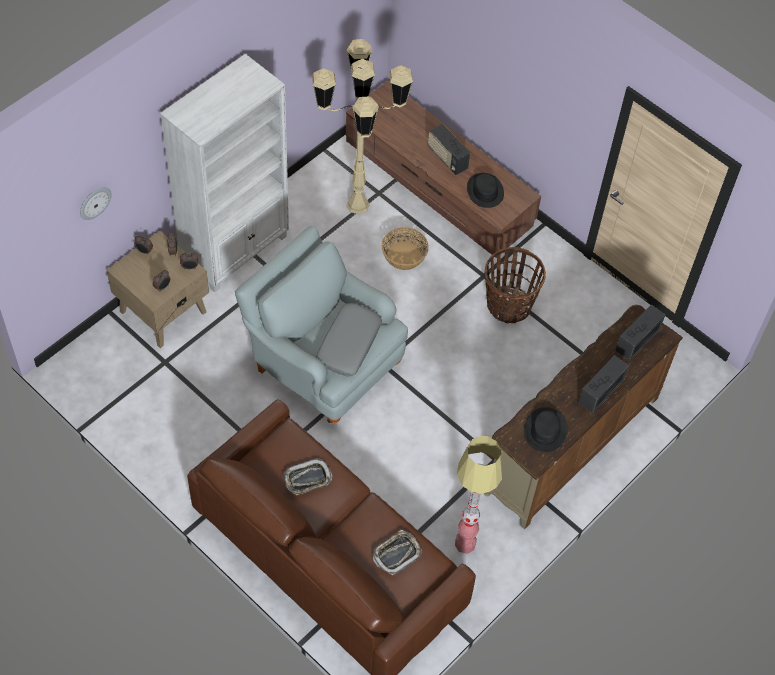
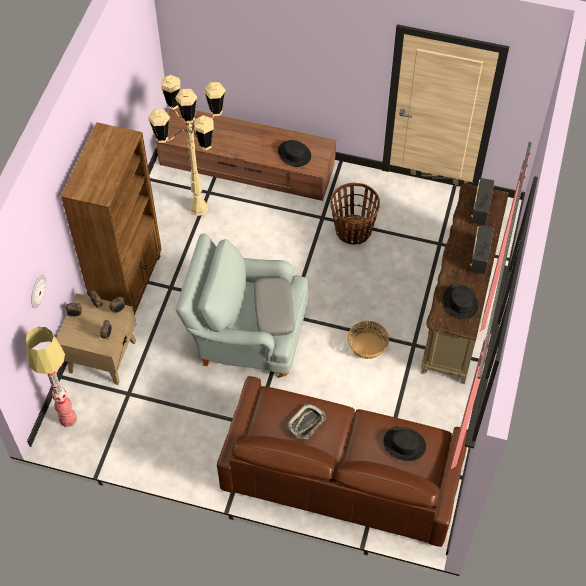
camera: 25 degrees left, 0 degrees up
(236, 250) = (128, 284): white bookcase -> brown bookcase
(396, 554) = (404, 444): tray -> black hat
(404, 256) = (256, 230): basket -> basket (367, 346)
(447, 158) = (252, 142): radio -> none
(465, 544) = (431, 415): floor lamp -> floor lamp (68, 419)

